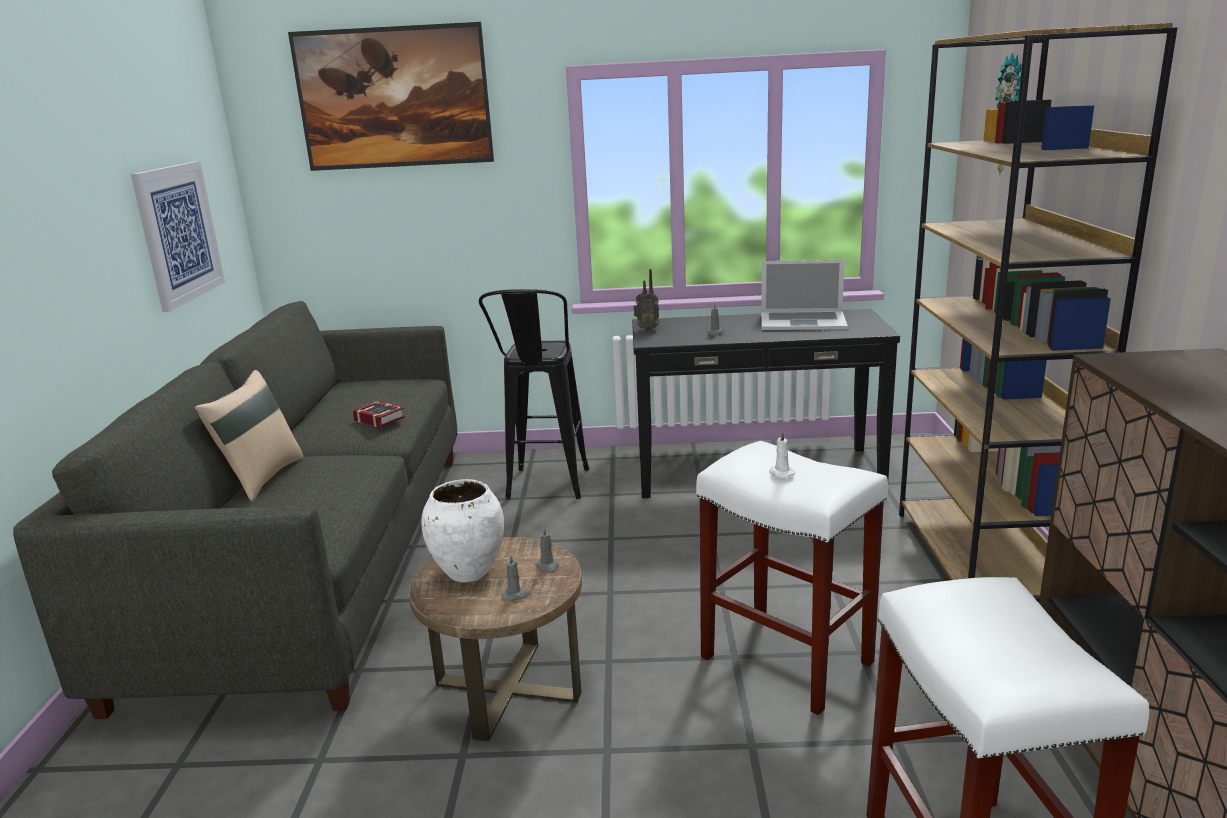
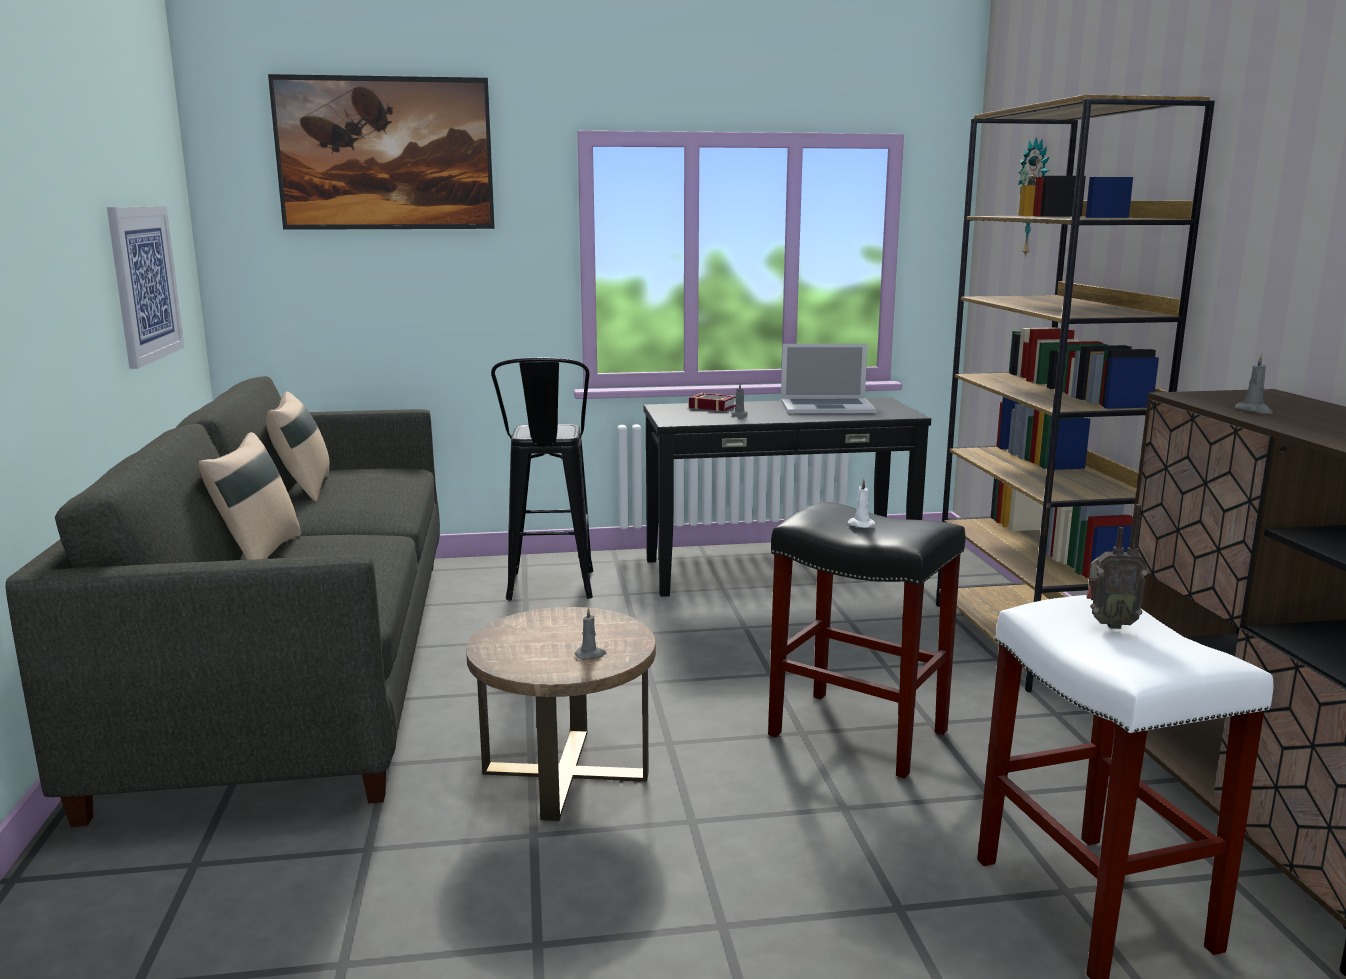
camera: 10 degrees left, 5 degrees down
(325, 405) = (303, 489): none -> beige pillow
(379, 418) = (375, 499): book -> book (711, 406)
(467, 572) = (528, 638): white vase -> none
(547, 567) = (615, 630): grey candle -> grey candle (1254, 411)
(647, 329) = (664, 412): radio -> radio (1109, 624)
(789, 660) = (860, 733): white stool -> black stool

